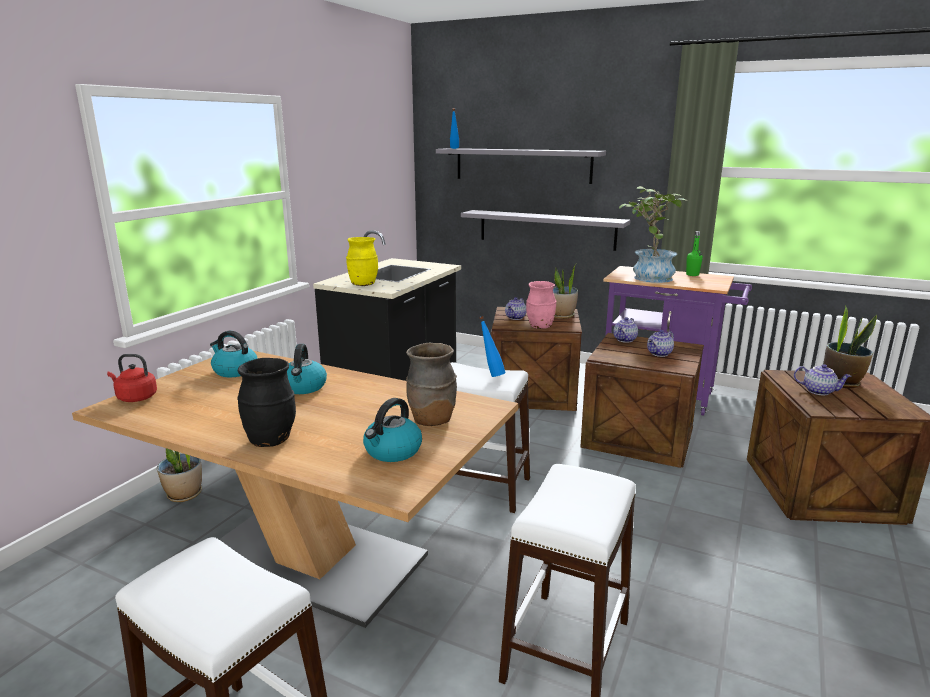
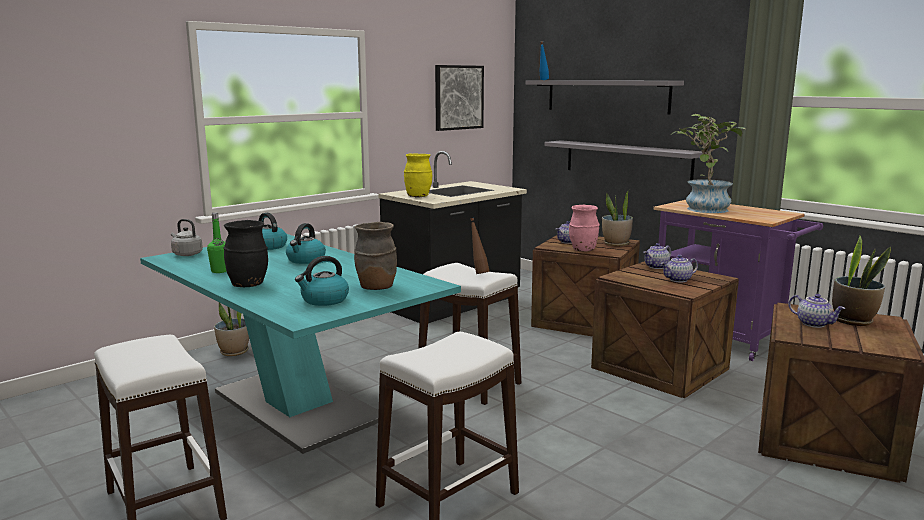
camera: 20 degrees right, 5 degrees down
(135, 398) = (186, 254): red kettle -> grey kettle
(313, 557) = (297, 405): brown dining table -> turquoise dining table
(370, 168) = (458, 97): none -> picture
(491, 375) = (478, 273): blue bottle -> brown bottle
(692, 275) = (757, 209): green bottle -> green bottle (220, 271)

